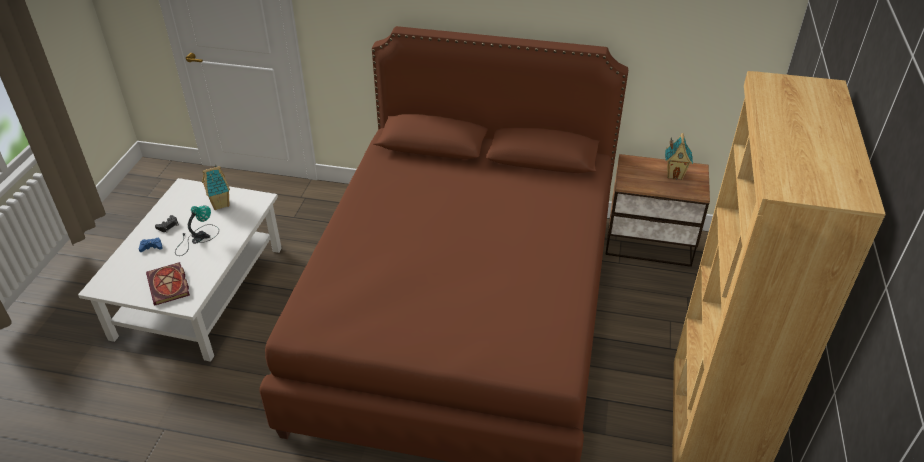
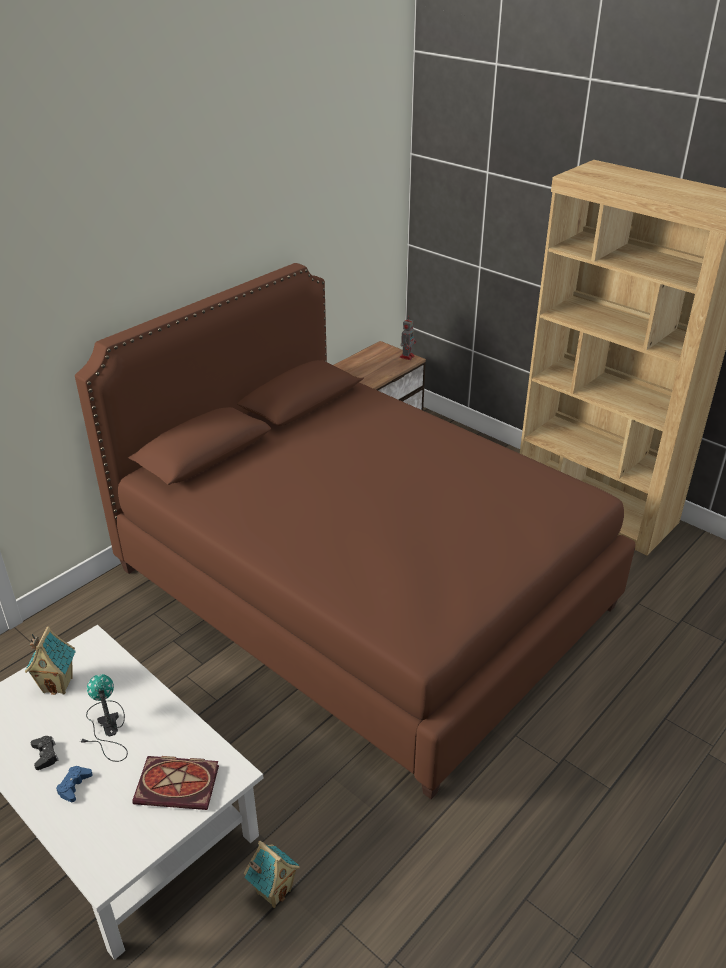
camera: 60 degrees left, 5 degrees down
(675, 174) = (377, 359): toy house -> toy house (273, 890)
(700, 189) = (407, 356): none -> toy robot

